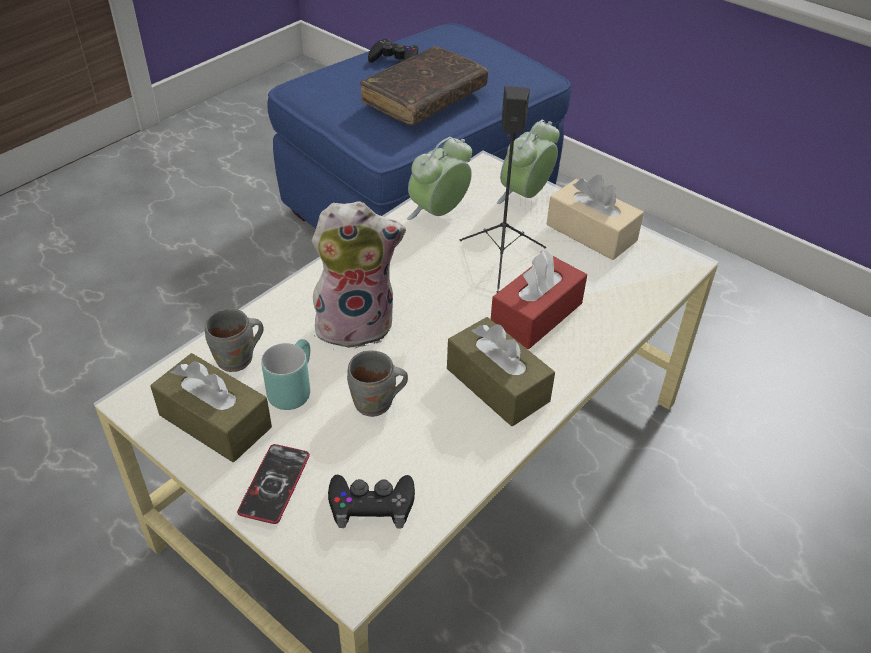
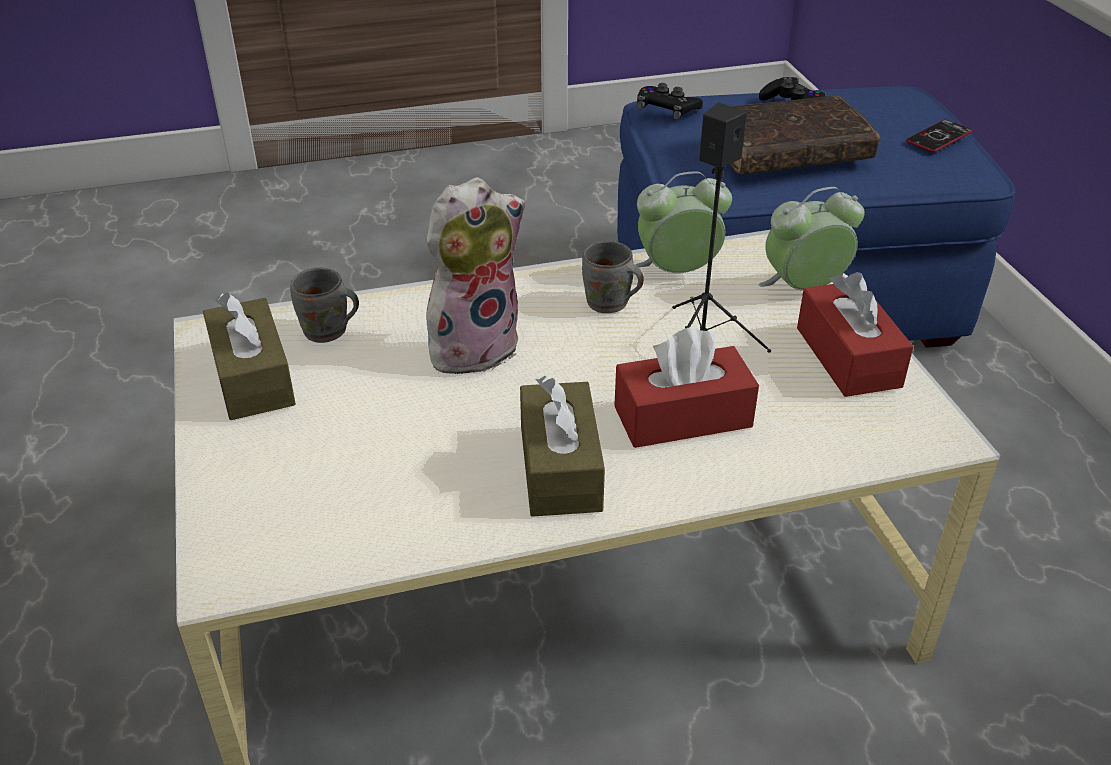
camera: 35 degrees right, 5 degrees down
(274, 484) = (245, 457): phone -> phone (938, 137)
(291, 388) = (349, 378): turquoise mug -> none
(356, 324) = (474, 346): plush toy -> plush toy turned 60 degrees counterclockwise
(371, 505) = (310, 520): black game controller -> black game controller (667, 108)
(376, 405) = (412, 430): grey mug -> grey mug (608, 305)
(591, 233) = (848, 357): beige tissue box -> red tissue box

